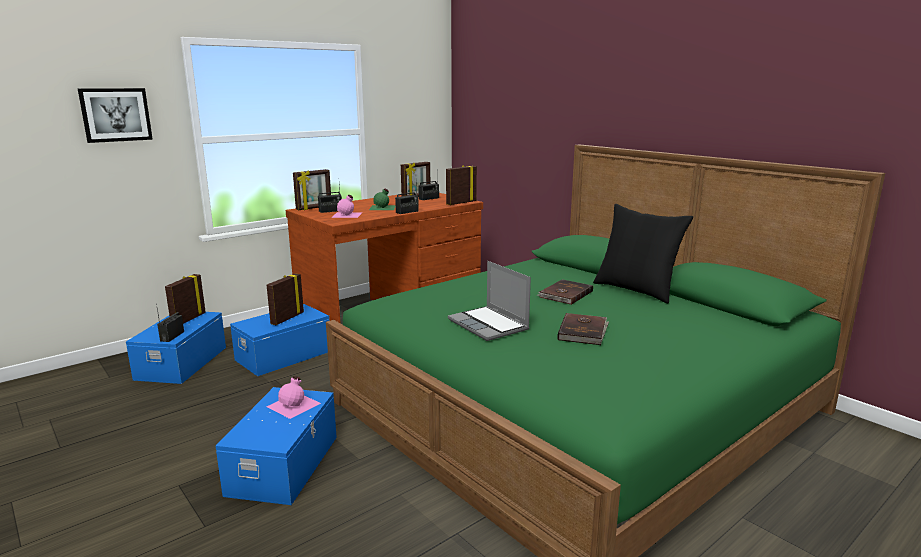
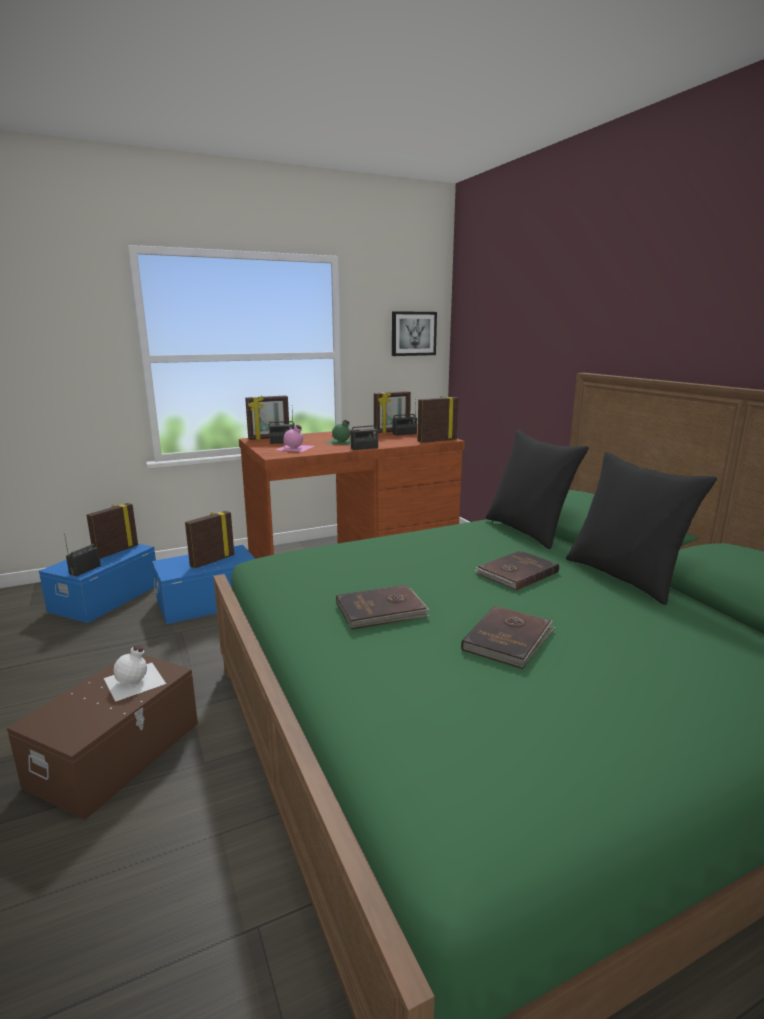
camera: 15 degrees right, 0 degrees up
(116, 115) = (55, 328): picture -> picture (413, 333)
(285, 464) = (118, 754): blue storage box -> brown storage box
(294, 404) = (135, 681): pink bottle -> white bottle
(489, 325) = (382, 611): laptop -> brown book
(556, 267) = (527, 530): none -> black pillow

